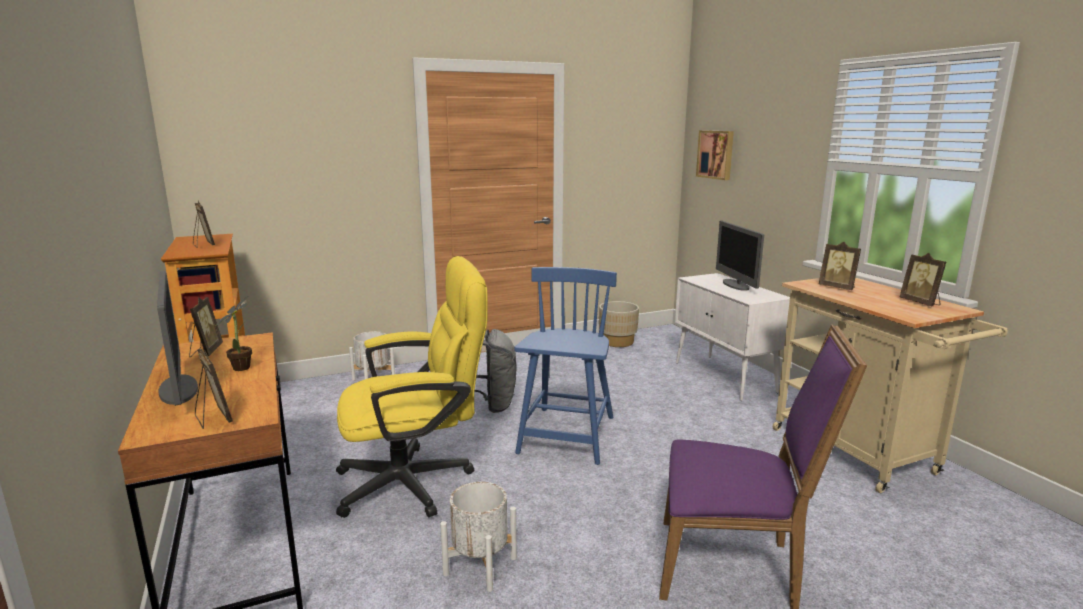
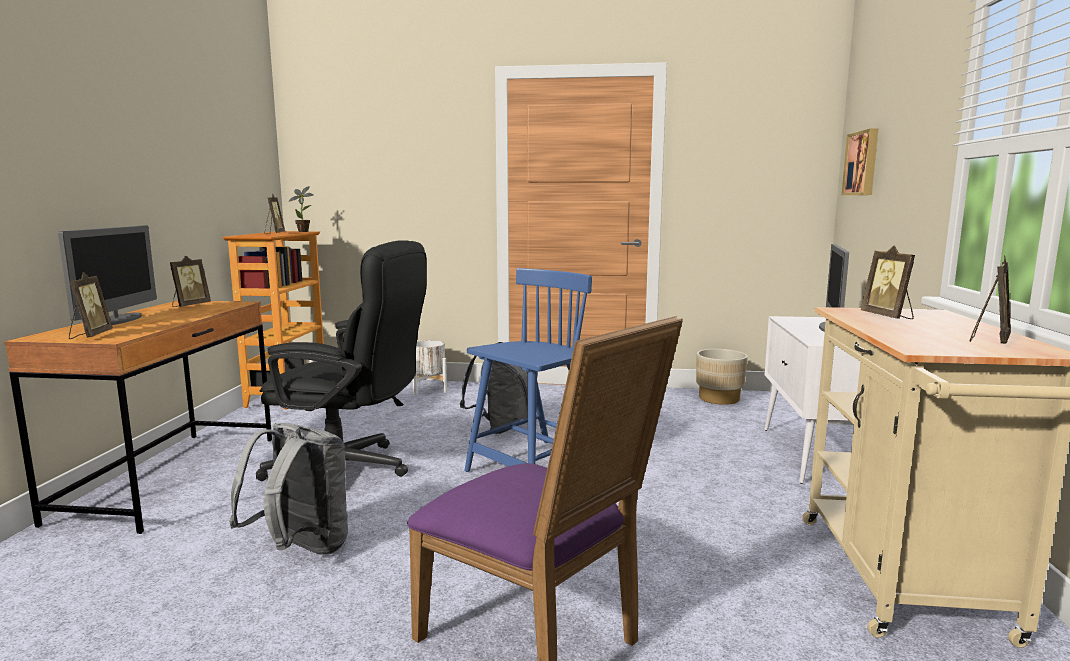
camera: 30 degrees right, 5 degrees down
(244, 367) = (186, 315): potted plant -> potted plant (305, 231)
(417, 481) = (350, 470): yellow office chair -> black office chair
(481, 566) = (301, 549): white planter -> grey backpack
(921, 303) = (989, 340): picture frame -> picture frame turned 150 degrees counterclockwise

